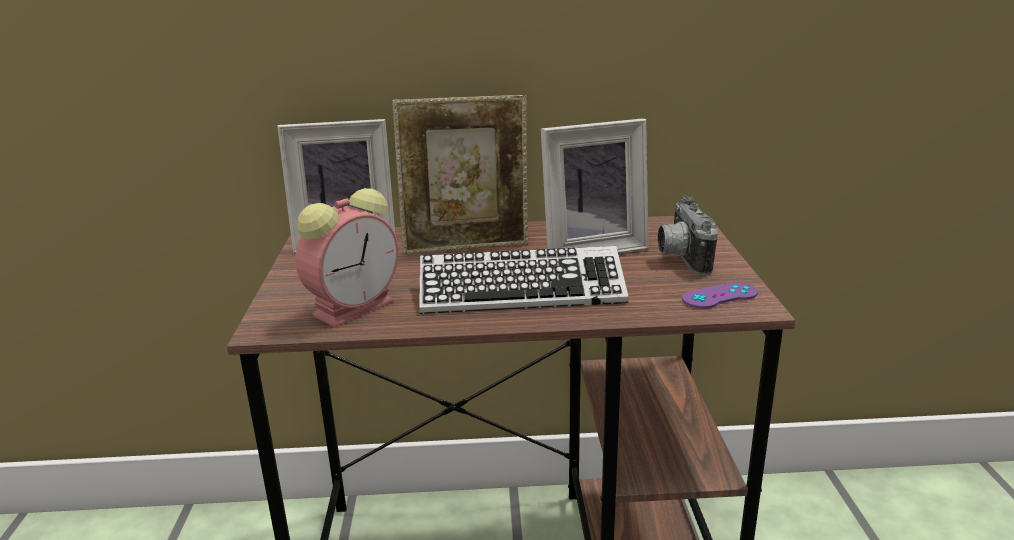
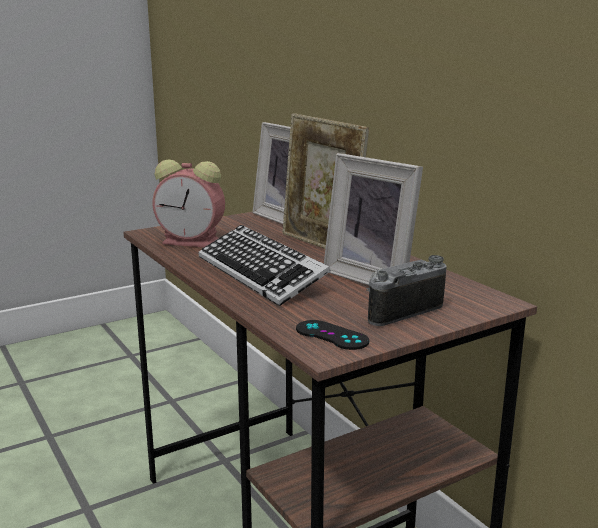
camera: 60 degrees right, 5 degrees down
(719, 296) = (331, 335): purple game controller -> black game controller

